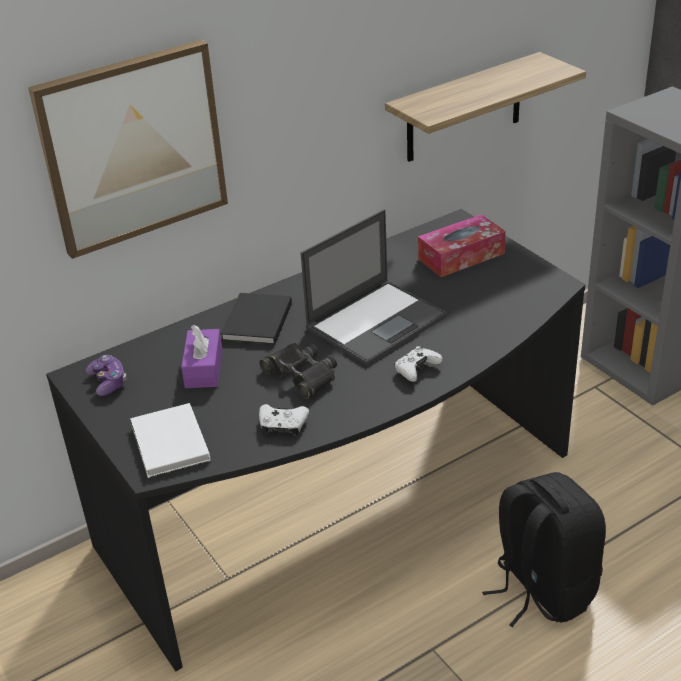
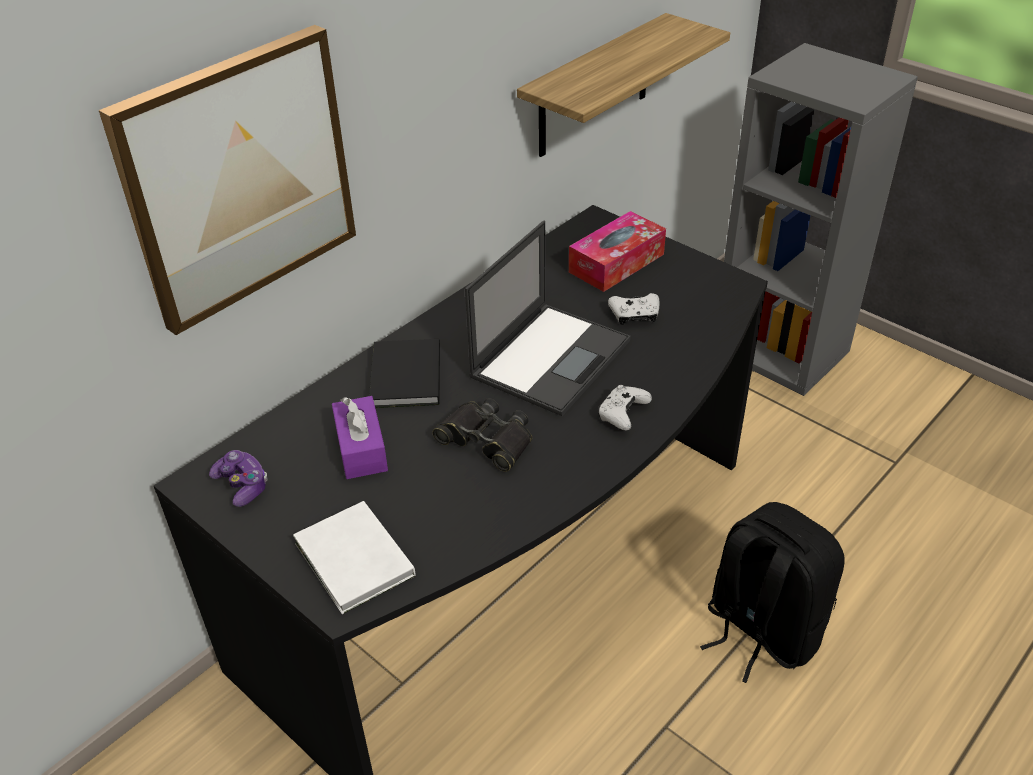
camera: 15 degrees left, 5 degrees up
(283, 425) = (489, 512): white game controller -> white game controller (635, 315)

